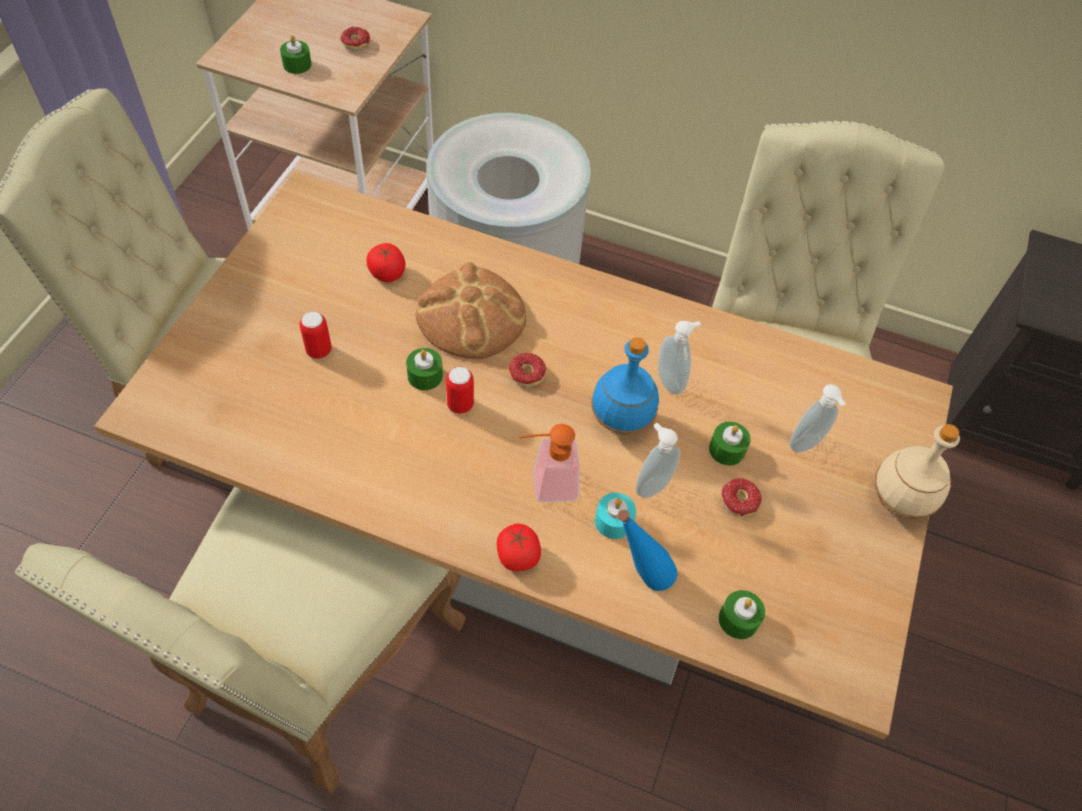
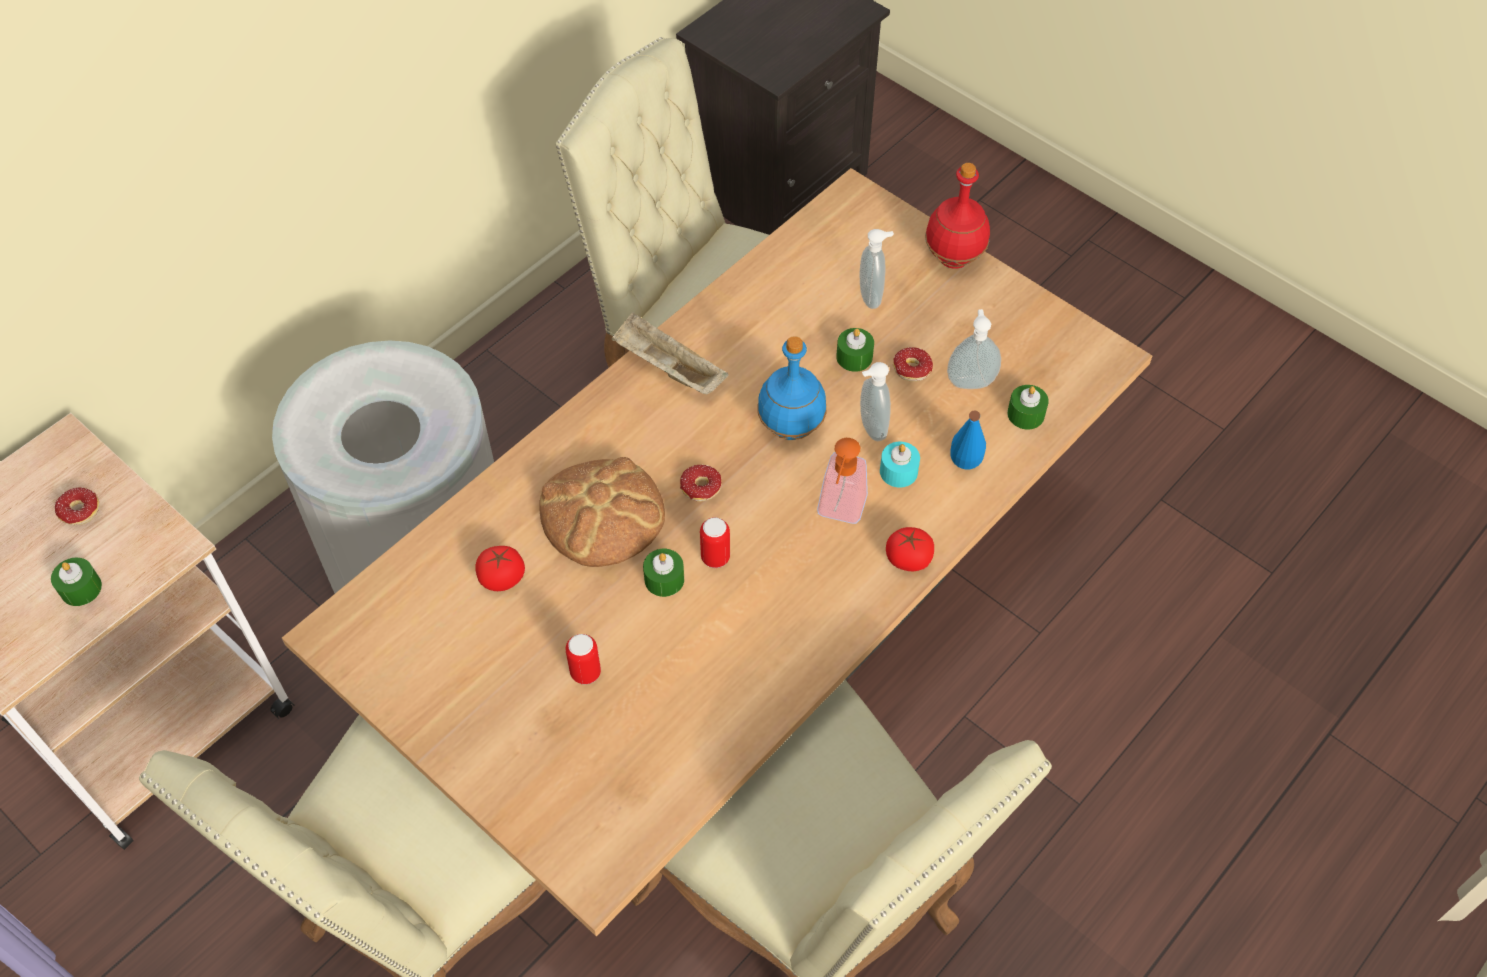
camera: 65 degrees left, 0 degrees up
(638, 315) = (667, 369): none -> beige tray
(671, 381) = (760, 371): soap dispenser -> soap dispenser (970, 381)
(896, 502) = (953, 259): beige bottle -> red bottle

